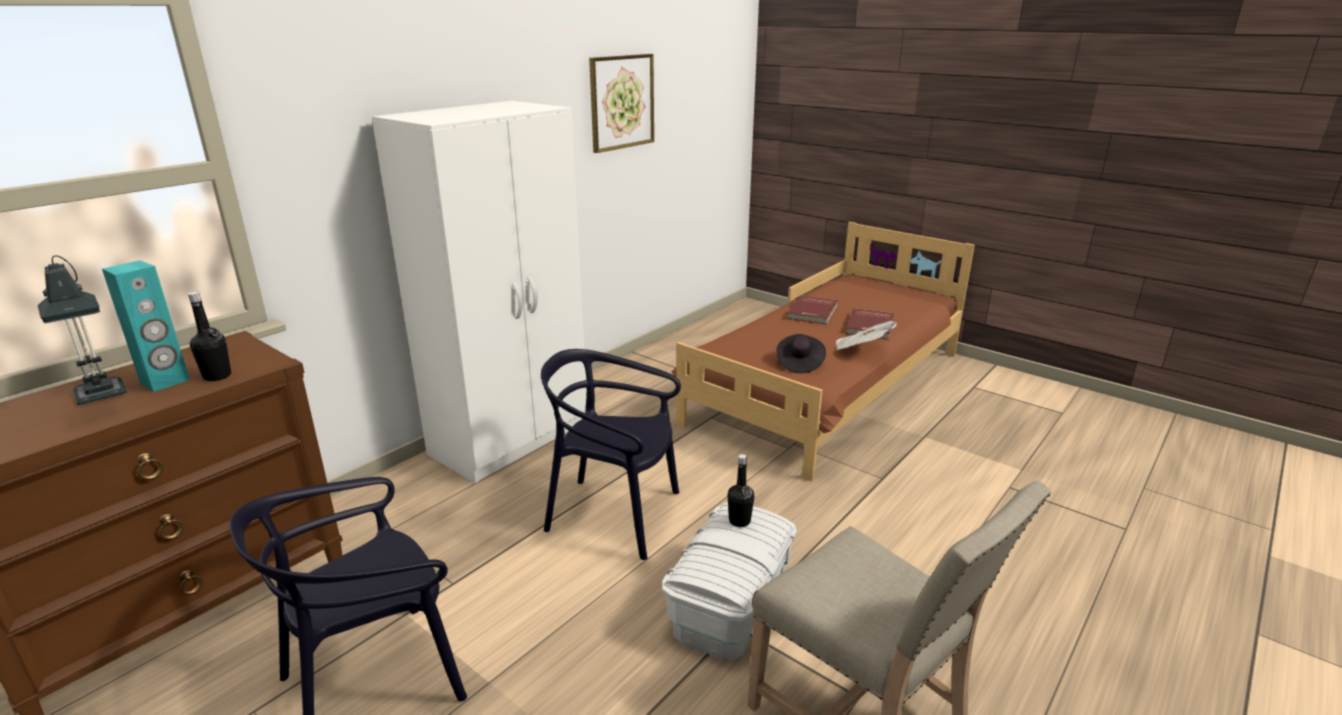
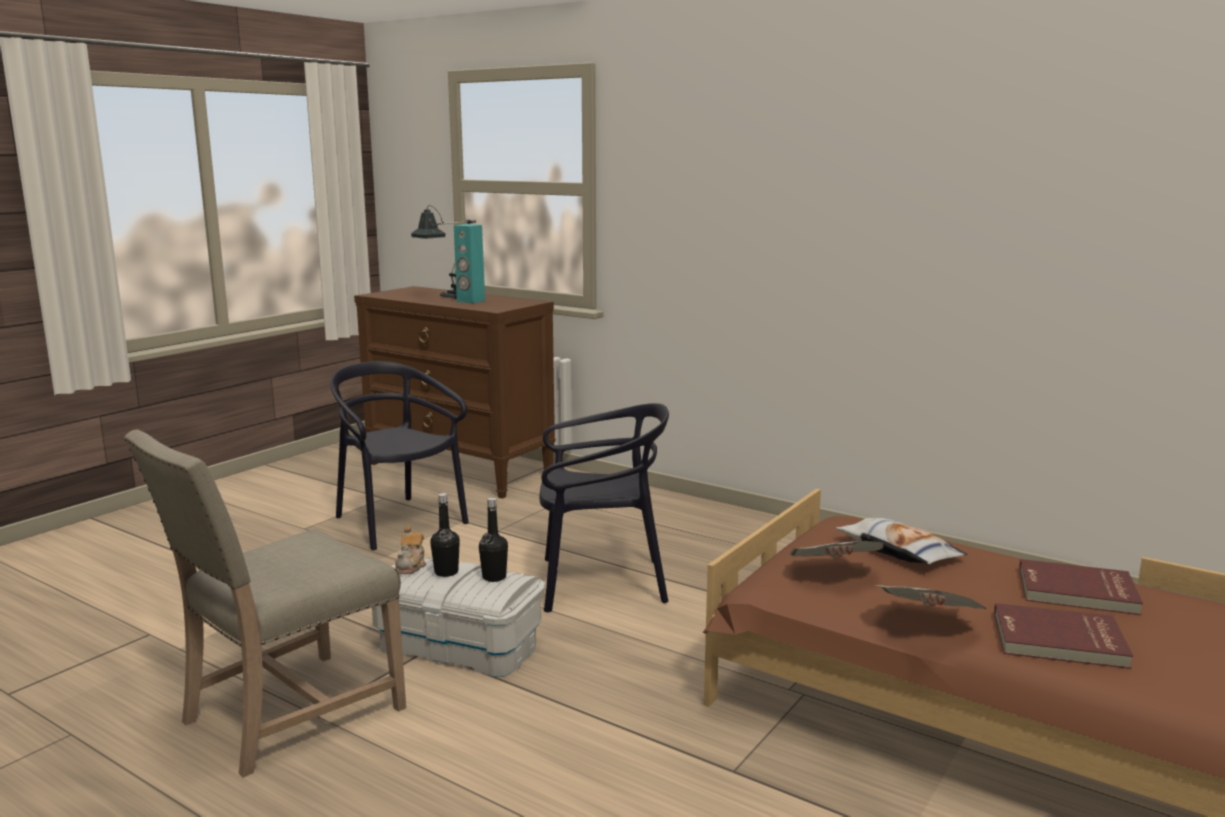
camera: 85 degrees right, 10 degrees down
(217, 376) = (477, 305): black bottle -> black bottle (446, 572)
(512, 438) = (729, 525): white wardrobe -> none
(614, 515) = (601, 583): black chair -> black chair turned 75 degrees clockwise
(621, 102) = (1042, 190): picture -> none
(712, 574) = (411, 566): none -> teapot
(762, 342) = (898, 551): none -> pillow
(799, 363) = (833, 574): black hat -> newspaper

